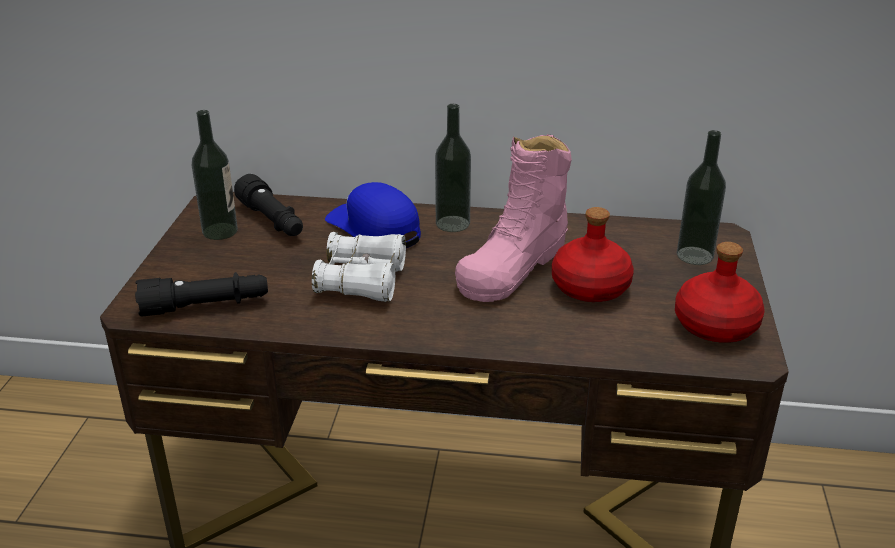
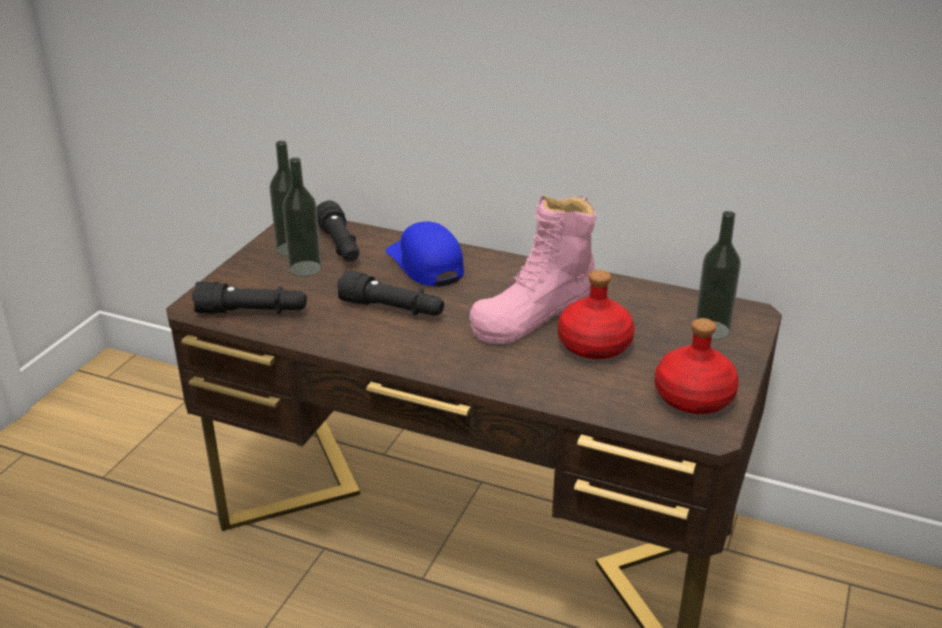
camera: 15 degrees right, 0 degrees up
(362, 281) = (392, 309): white binoculars -> black flashlight
(452, 224) = (498, 269): bottle -> bottle (305, 268)

